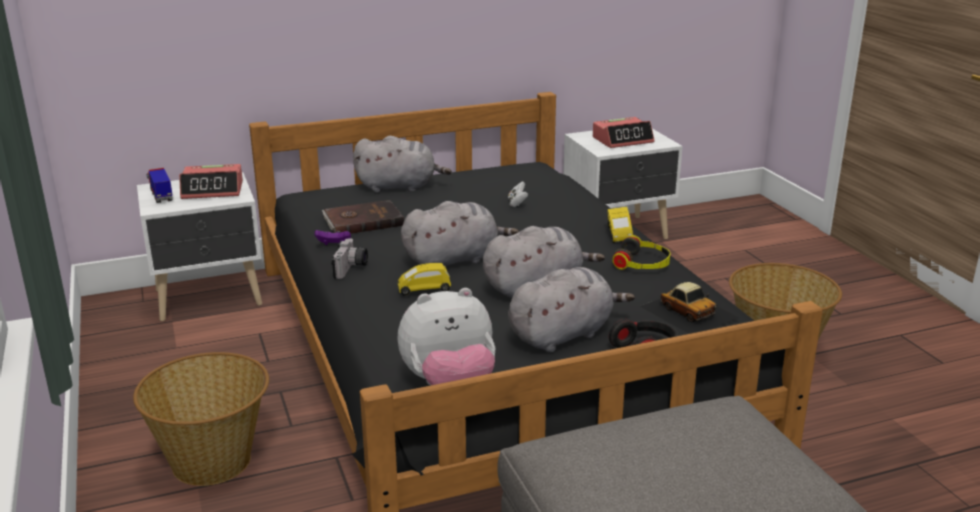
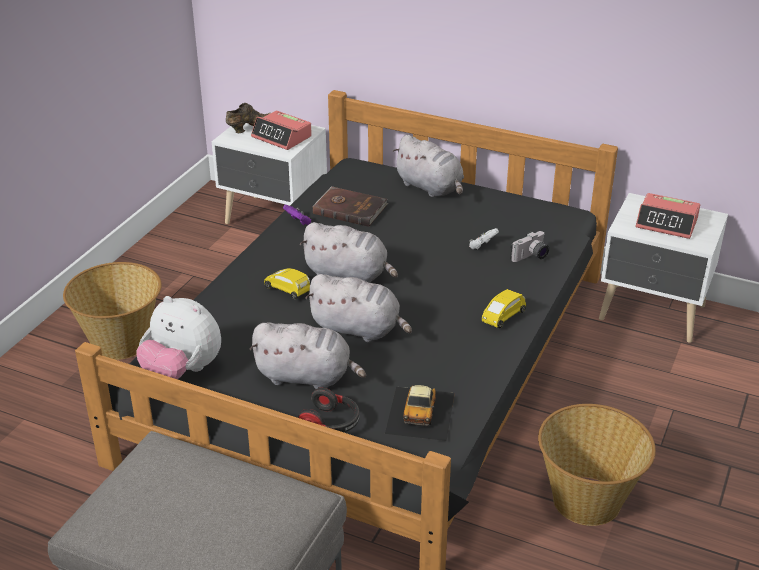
camera: 45 degrees right, 10 degrees up
(161, 195) = (247, 128): toy truck -> brown shoe
(351, 269) = (277, 248): camera -> camera (531, 257)
(642, 263) = (469, 353): headphones -> none

